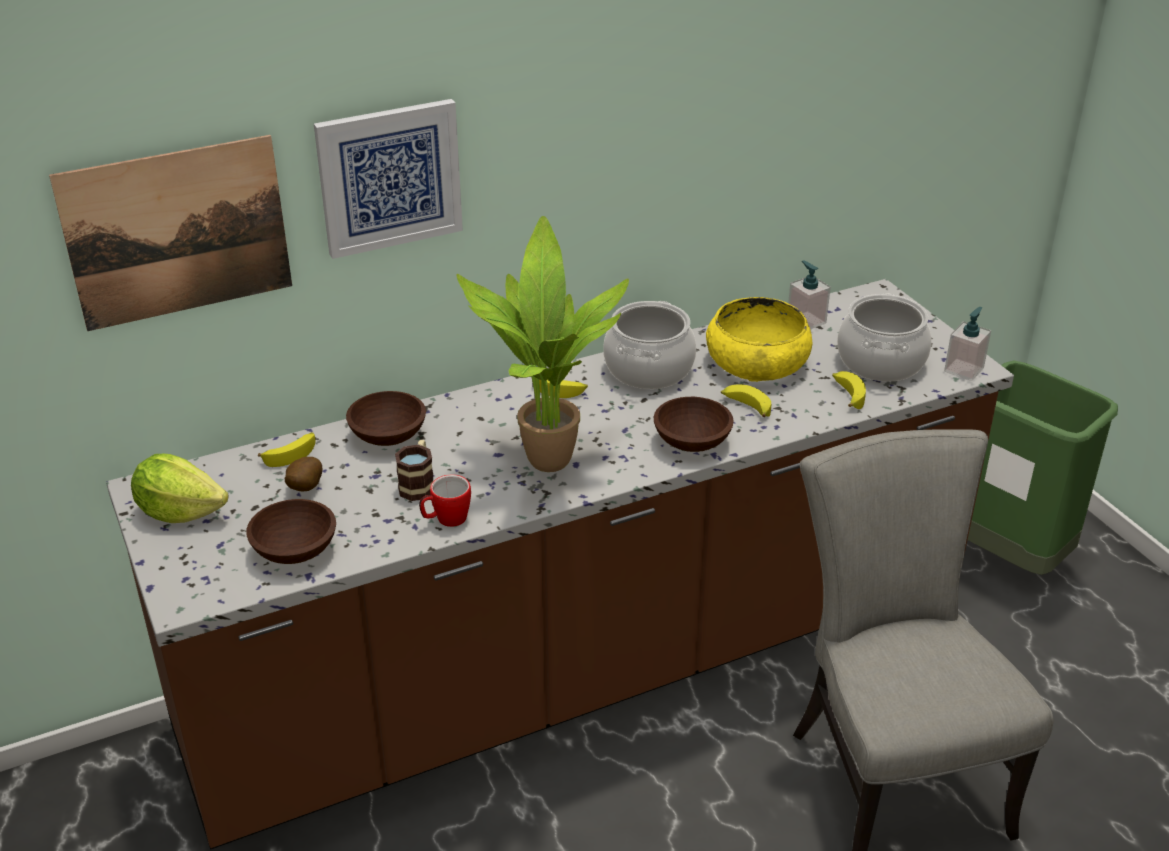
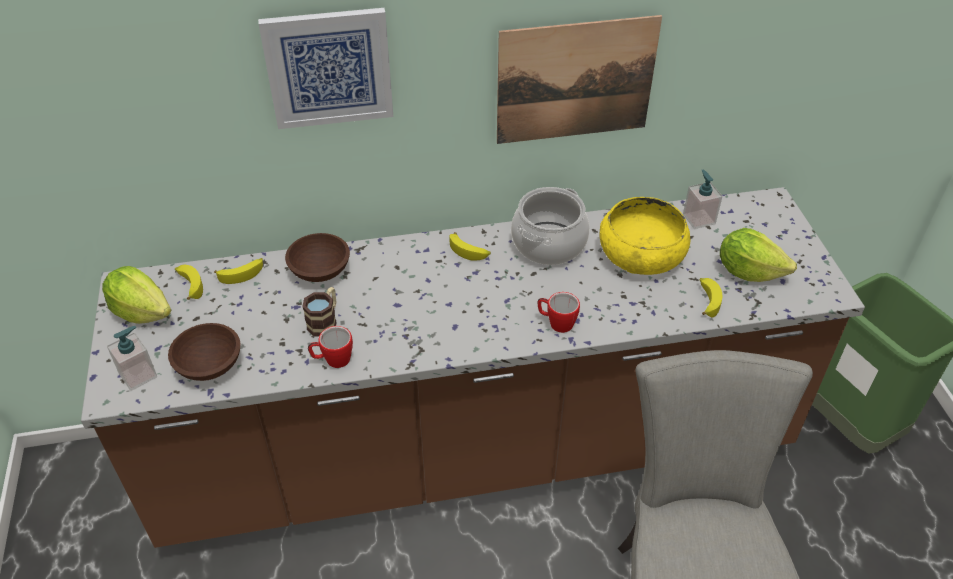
camera: 15 degrees right, 10 degrees up
(177, 232) = (145, 97): picture -> picture (575, 81)
(304, 489) = (238, 308): potato -> none
(542, 460) = (429, 318): potted plant -> none
(691, 442) = (556, 323): brown bowl -> mug
(746, 406) = (615, 296): banana -> banana (189, 285)
(880, 361) = (748, 271): cooking pot -> lettuce
(964, 369) = (820, 293): soap dispenser -> soap dispenser (138, 375)

